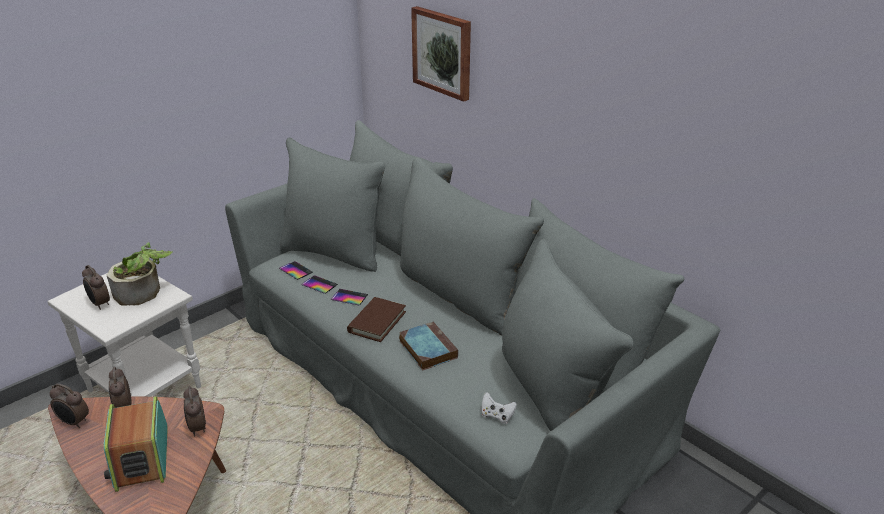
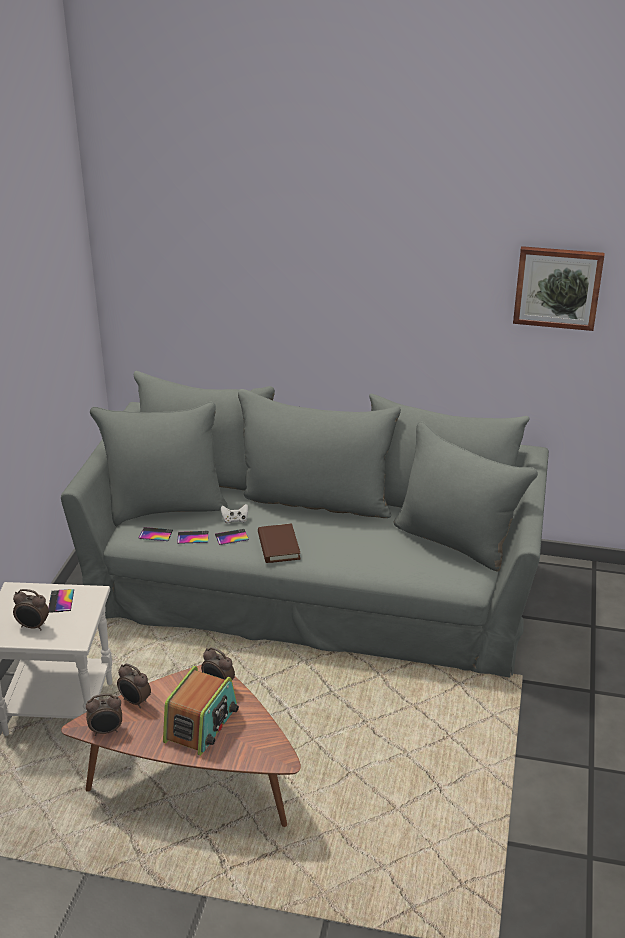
camera: 35 degrees left, 0 degrees up
(141, 457) = (201, 724): radio -> radio turned 105 degrees counterclockwise
(144, 292) = (61, 601): potted plant -> phone
(427, 349) = (340, 549): book -> none
(443, 52) = (223, 285): picture -> picture (557, 287)
(497, 416) = (440, 571): white game controller -> white game controller (235, 520)

